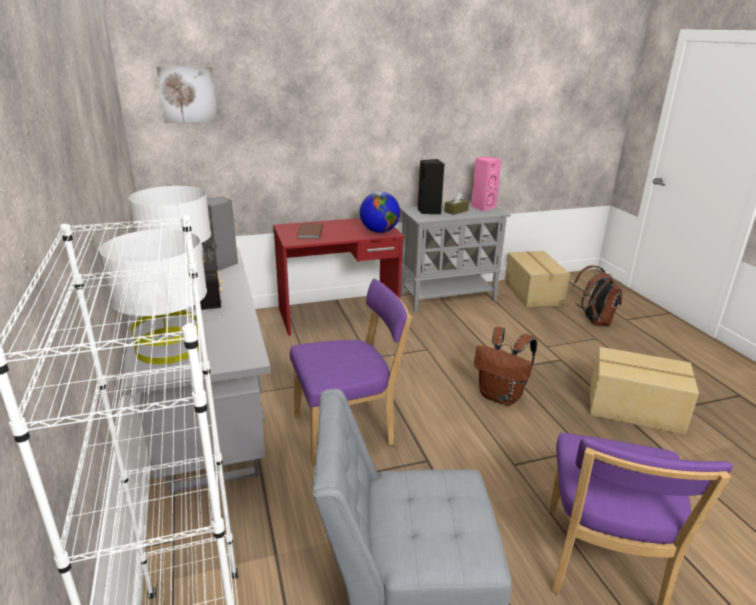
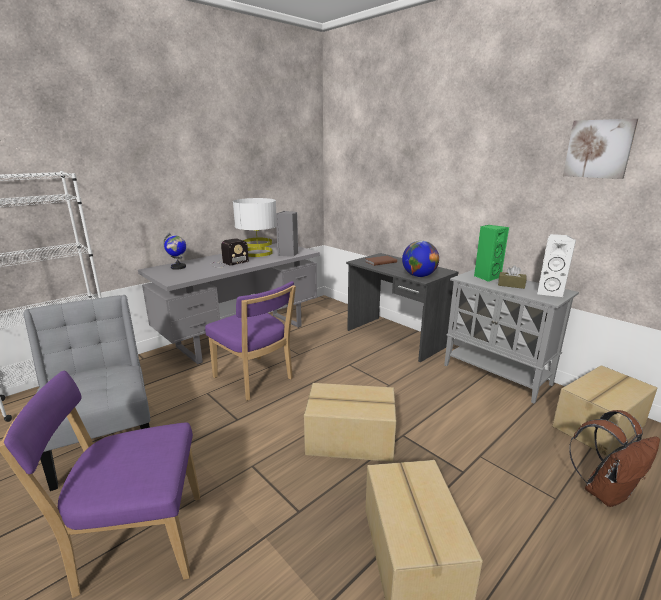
camera: 65 degrees right, 5 degrees down
(168, 347) = (178, 267): white table lamp -> globe
(188, 94) = (349, 153): picture -> picture (598, 149)
(339, 315) = (396, 338): red desk -> grey desk
(428, 211) = (486, 277): black speaker -> green speaker
(482, 207) = (549, 292): pink speaker -> white speaker
(501, 396) = (350, 440): brown backpack -> cardboard box

